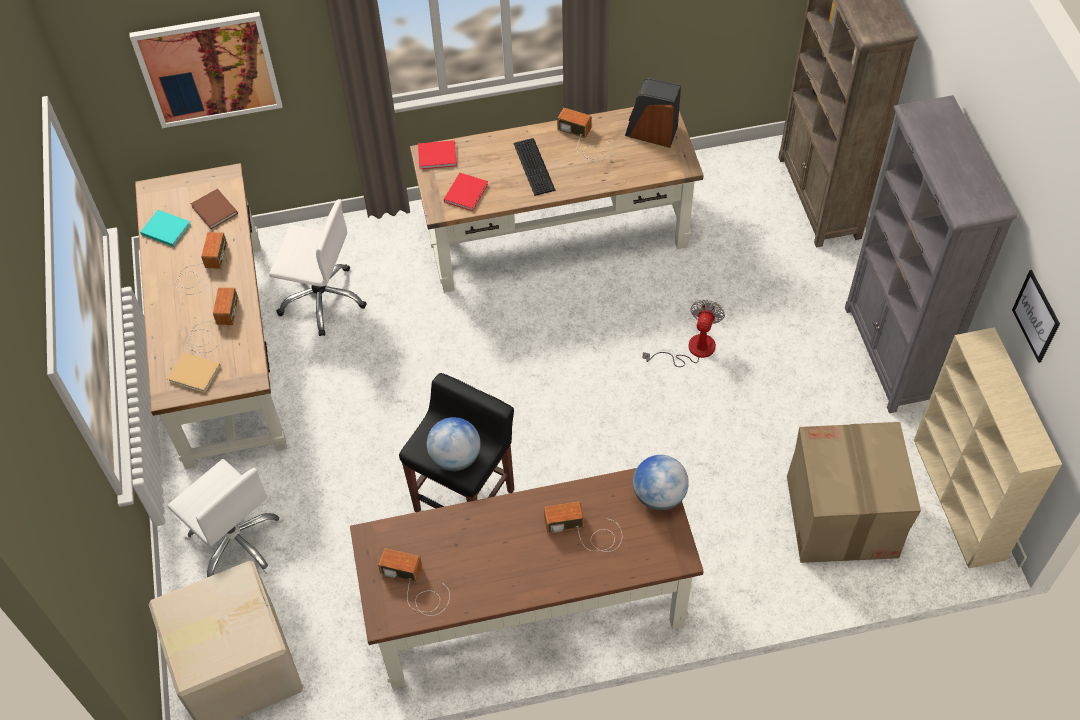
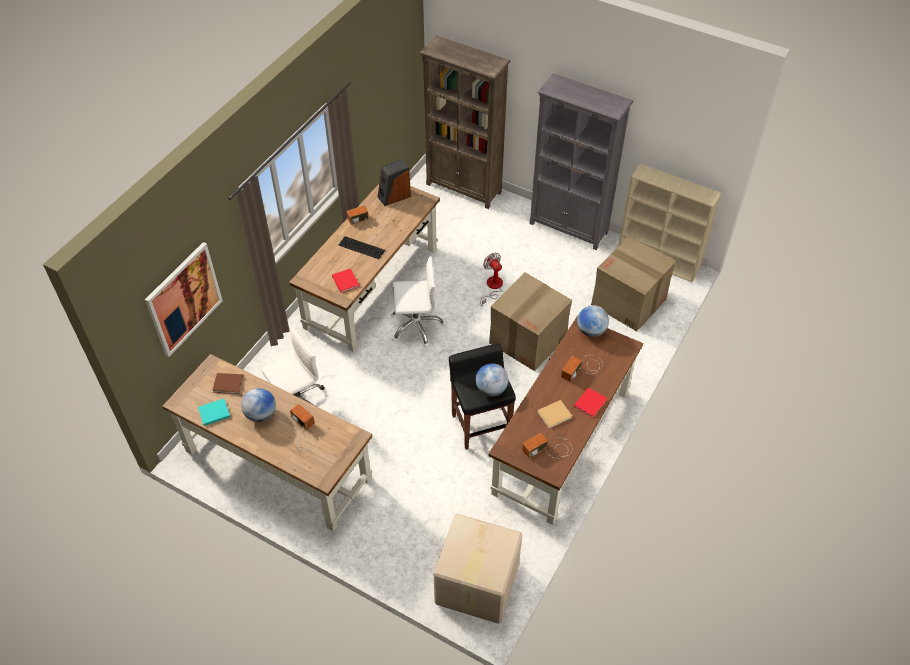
camera: 50 degrees left, 5 degrees down
(196, 374) = (326, 459): beige book -> beige book (555, 414)
(201, 269) = (261, 414): radio -> globe
(236, 541) = (403, 536): white office chair -> white office chair (416, 326)
(438, 156) = (309, 276): red book -> red book (590, 402)
(651, 450) = (528, 339): none -> cardboard box
(1036, 316) = (666, 140): picture -> none

